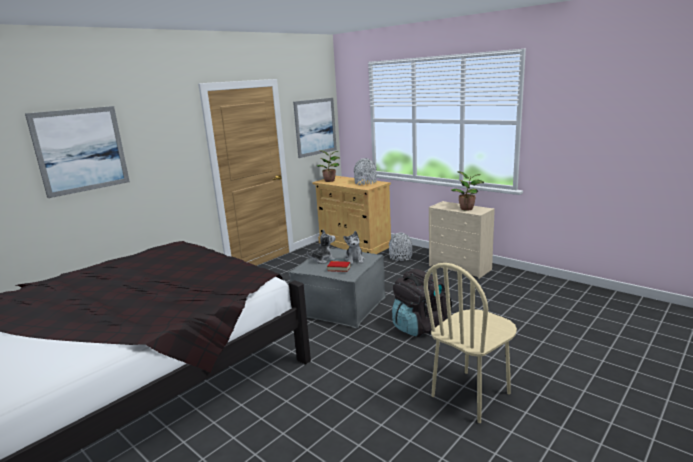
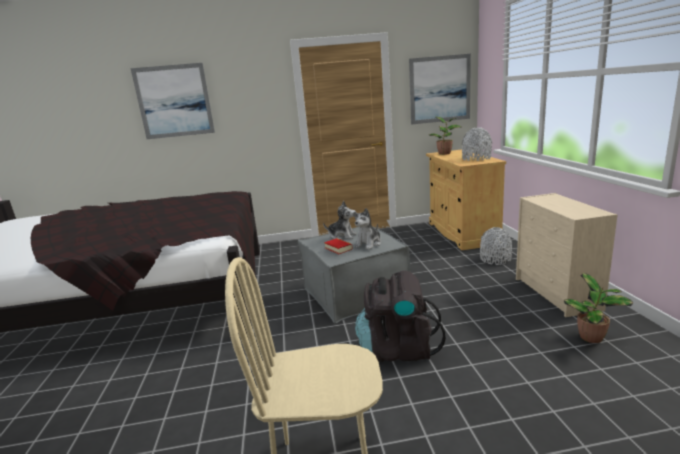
camera: 40 degrees right, 0 degrees up
(467, 209) = (571, 208): potted plant -> potted plant (592, 338)

